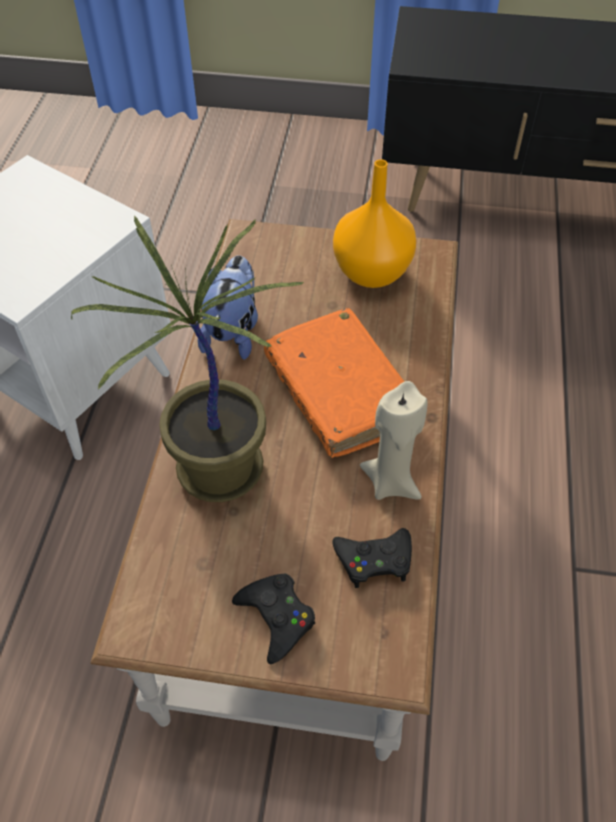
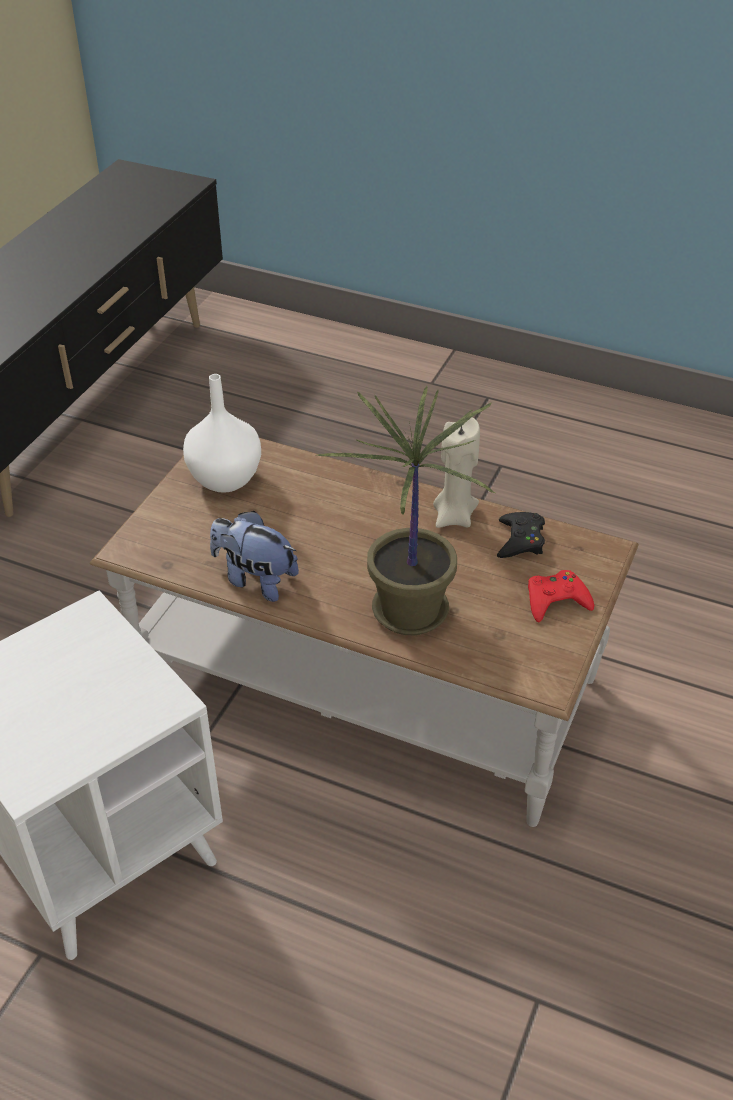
camera: 75 degrees left, 10 degrees down
(276, 617) = (556, 601): black game controller -> red game controller
(339, 392) = (355, 526): orange book -> none
(371, 271) = (223, 479): orange vase -> white vase

